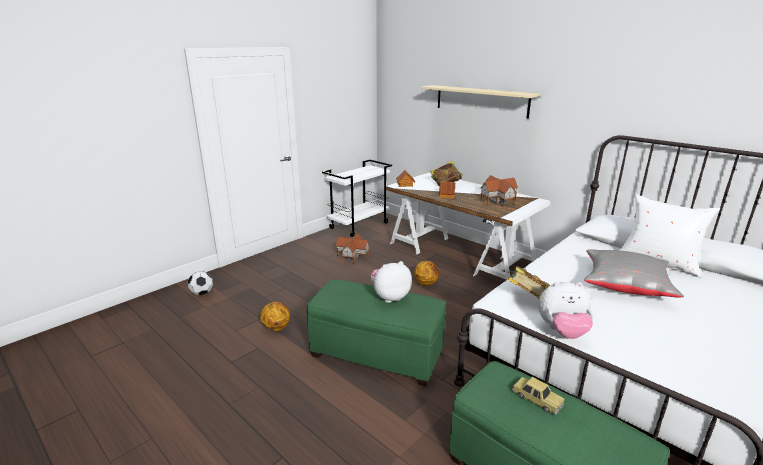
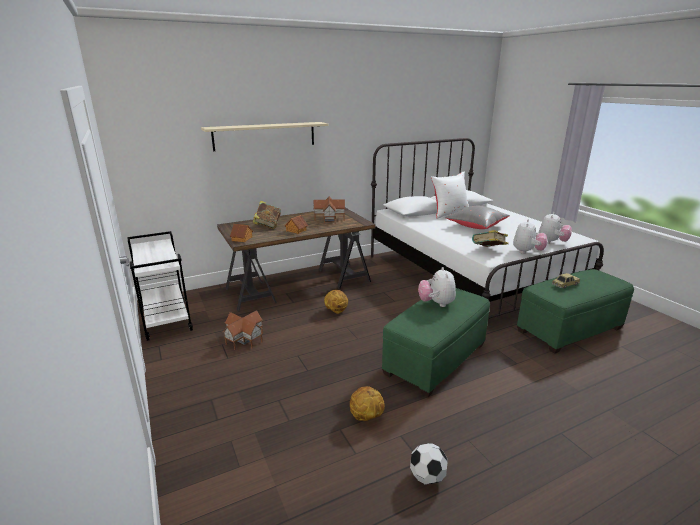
camera: 70 degrees left, 0 degrees up
(202, 293) = (229, 489): football -> football (427, 477)
(460, 255) = (299, 284): white desk -> brown desk
(646, 358) = (552, 242): none -> plush toy

